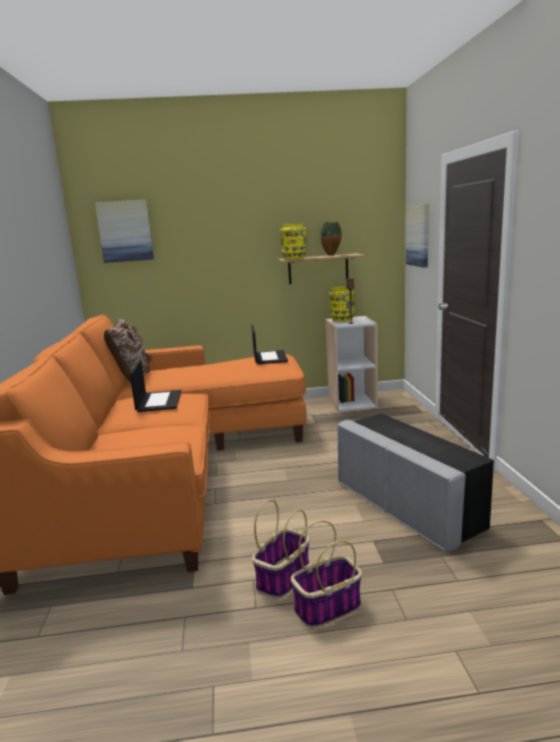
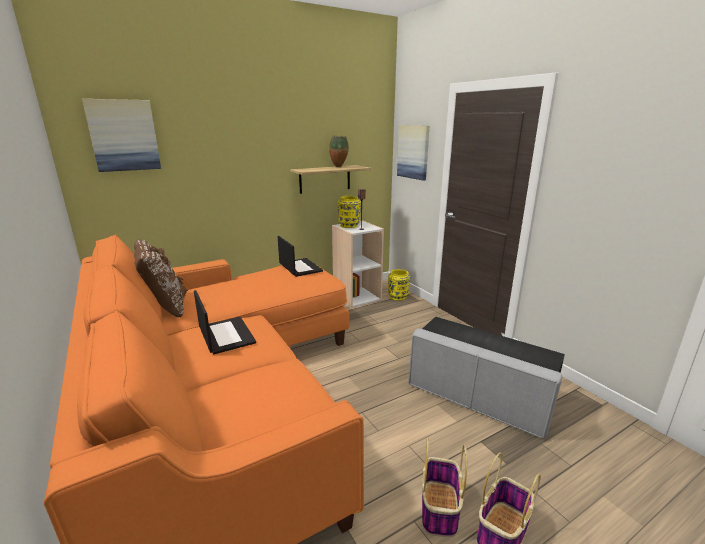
camera: 25 degrees left, 5 degrees up
(294, 258) = (309, 169): yellow vase -> yellow vase (398, 297)

